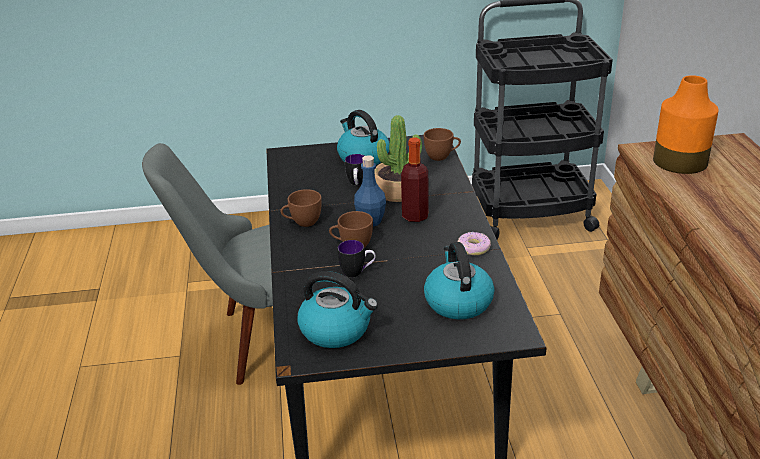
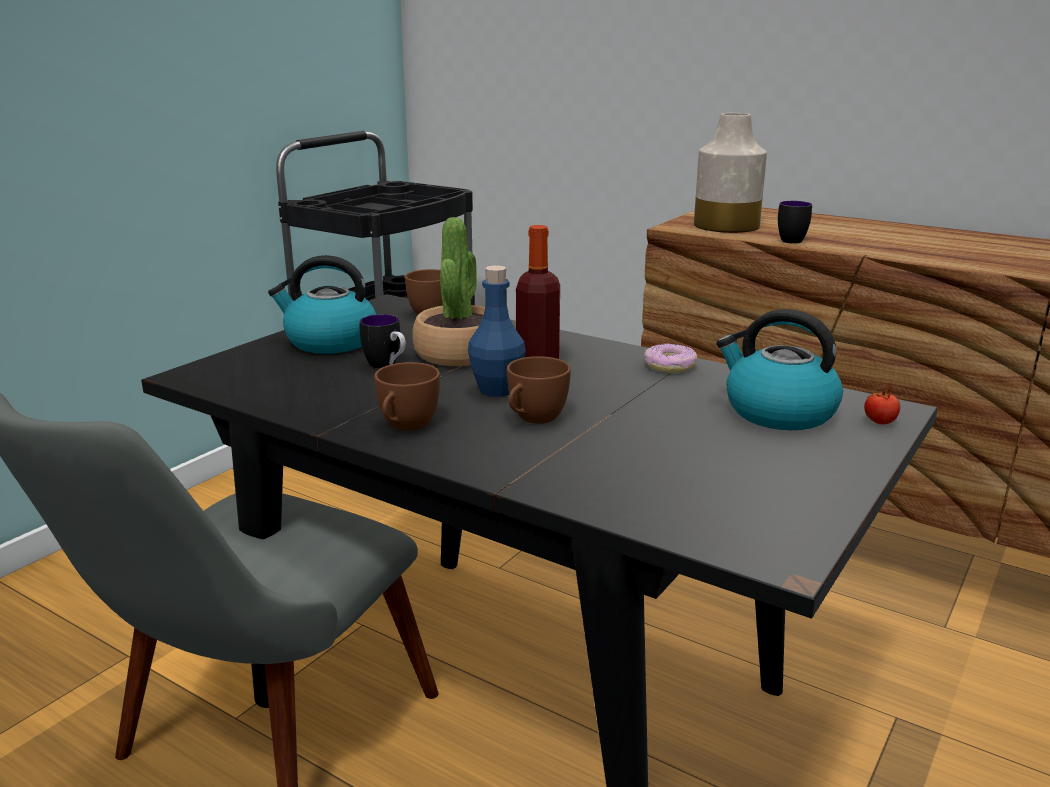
camera: 50 degrees left, 10 degrees down
(336, 330) = (739, 503): kettle -> none
(357, 273) = (610, 440): mug -> mug (794, 240)
(490, 335) = (879, 422): none -> tomato
(679, 161) = (725, 225): orange vase -> beige vase

